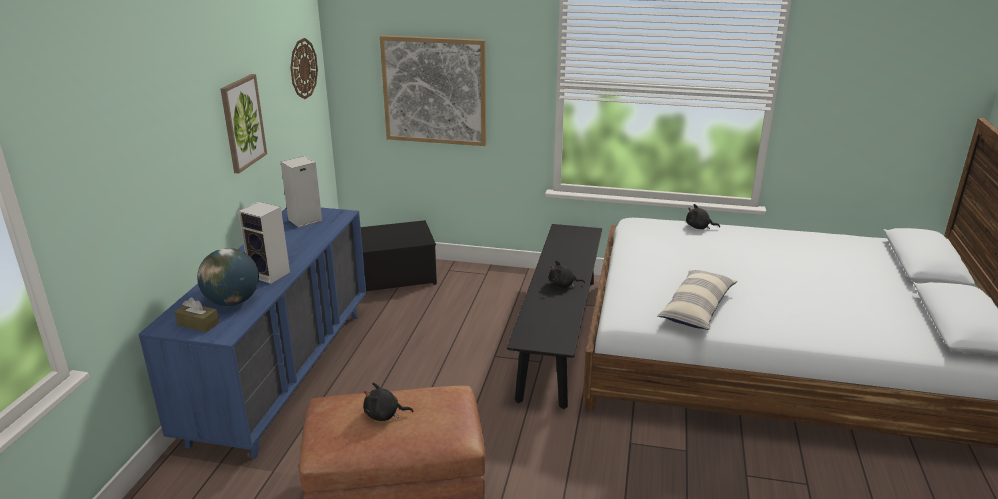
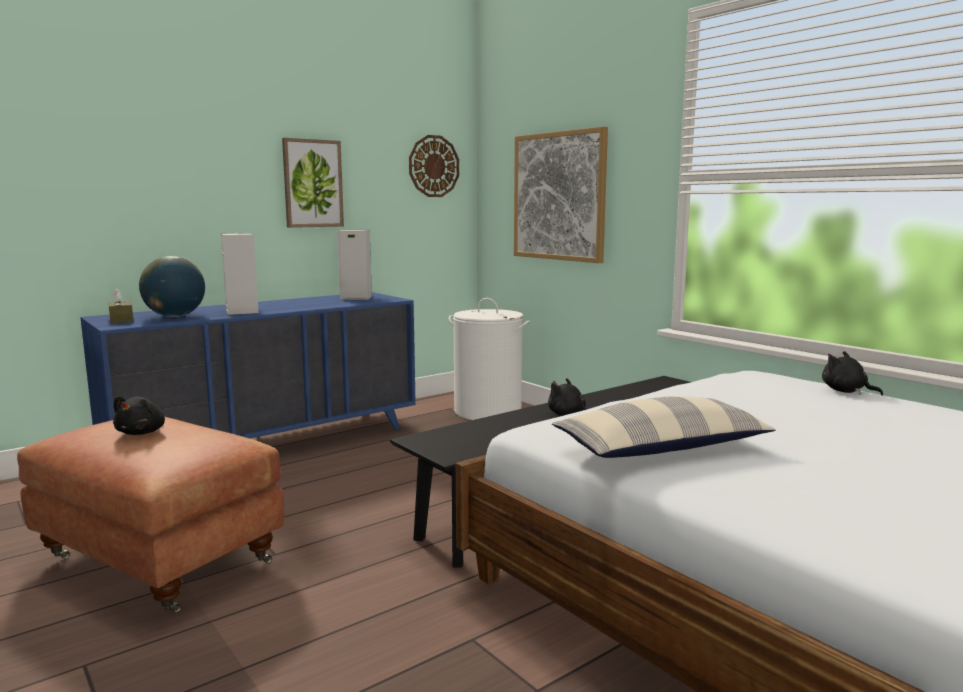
camera: 40 degrees right, 15 degrees down
(384, 415) = (142, 432): black plush toy -> black plush toy turned 120 degrees counterclockwise
(394, 275) = (488, 411): storage box -> white laundry basket

